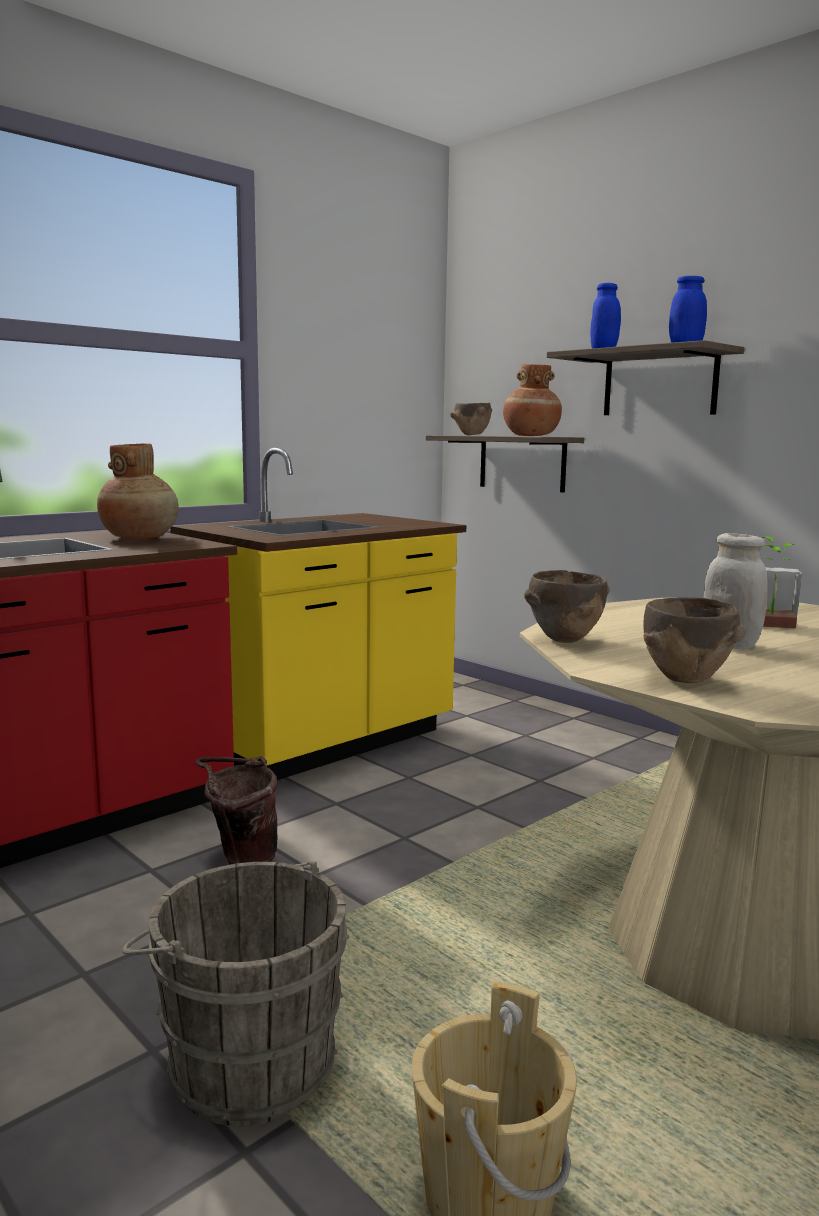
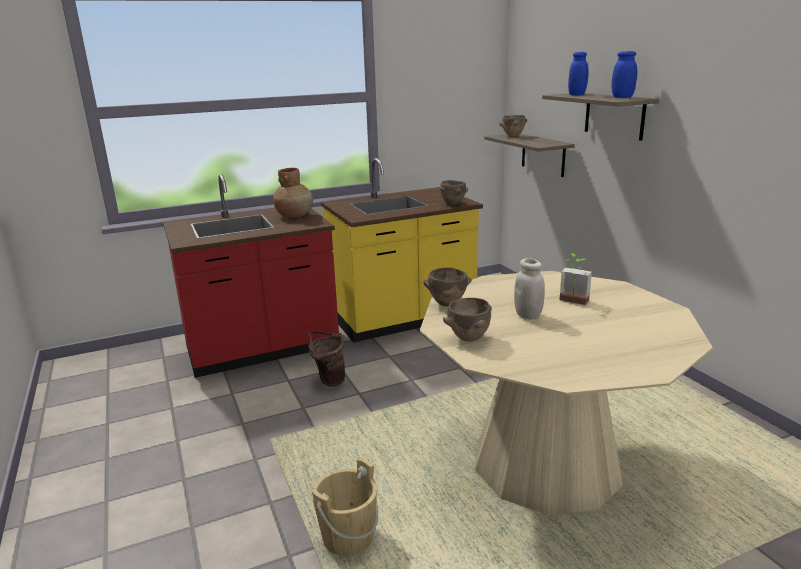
camera: 20 degrees right, 10 degrees up
(245, 1060) = (287, 469): grey bucket -> none
(417, 525) = (453, 204): none -> brown bowl
(530, 436) = (540, 142): brown vase -> none

